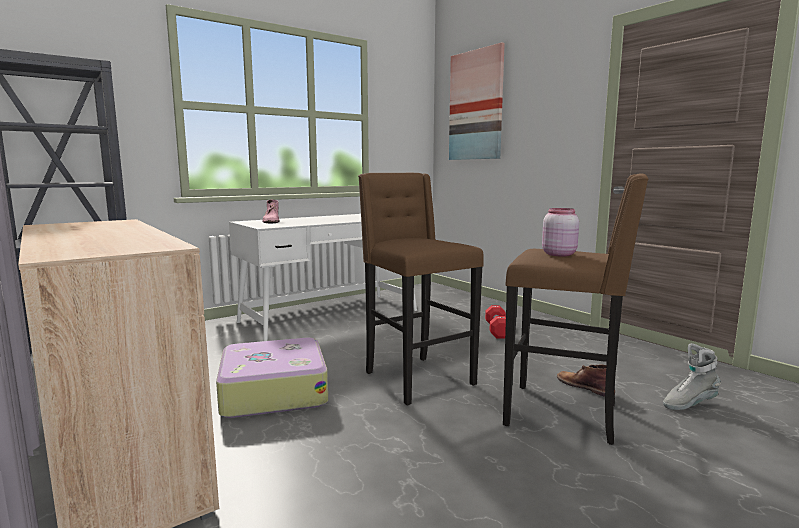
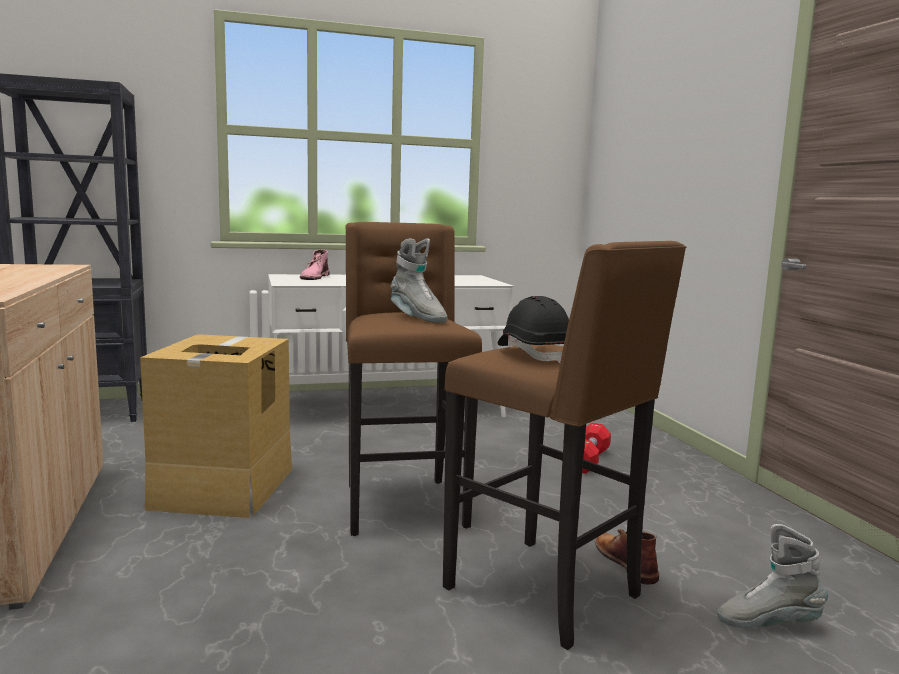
camera: 20 degrees right, 0 degrees up
(273, 391) = (222, 487): suitcase -> cardboard box
(426, 240) = (417, 318): none -> grey boot
(476, 105) = (633, 126): picture -> none
(558, 254) = (534, 354): pink jar -> black hard hat

